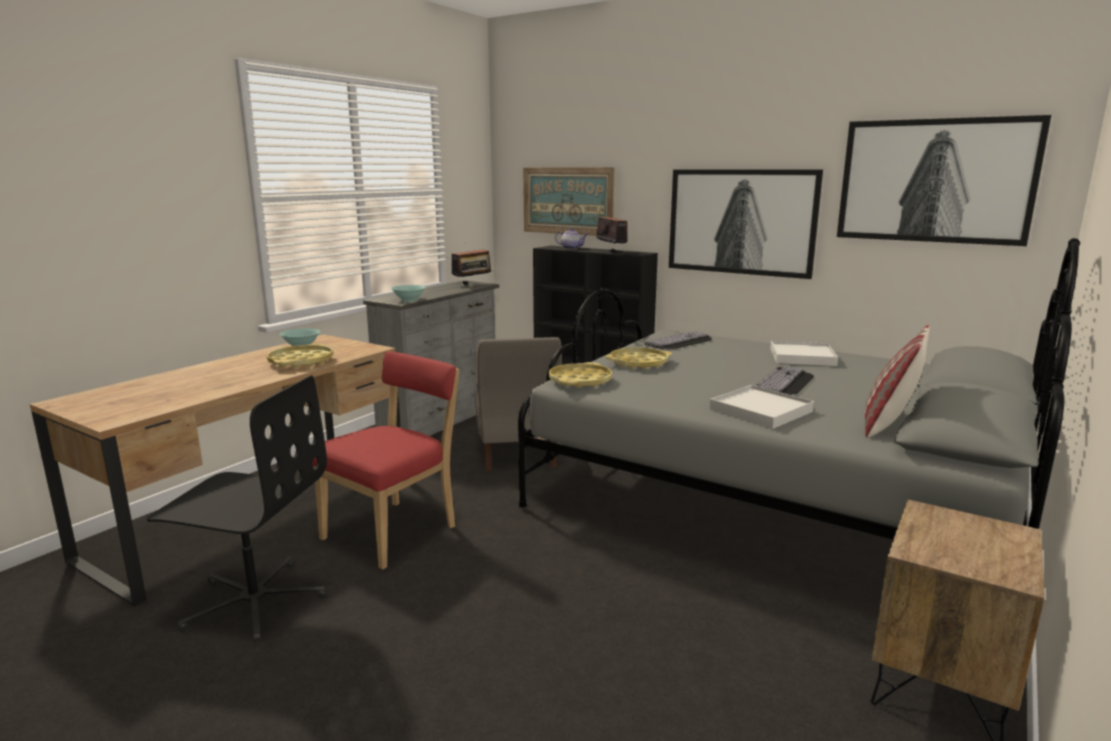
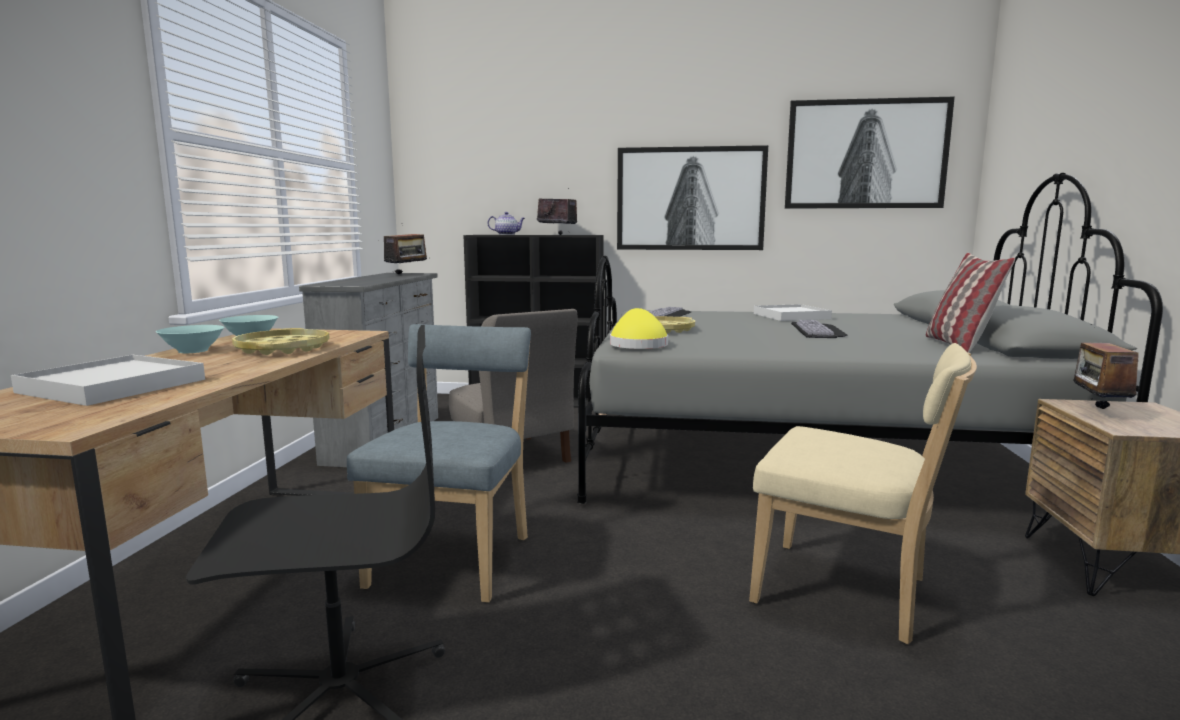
camera: 25 degrees left, 5 degrees down
(395, 531) = (455, 558): red chair -> blue chair
(409, 300) = (362, 283): turquoise bowl -> turquoise bowl (193, 350)
(567, 201) = (494, 184): picture -> none
(580, 381) = (637, 345): yellow tray -> yellow hat
(644, 635) = (849, 593): none -> beige chair
(761, 410) = (846, 347): white tray -> white tray (114, 386)
(936, 527) = (1097, 411): none -> radio

